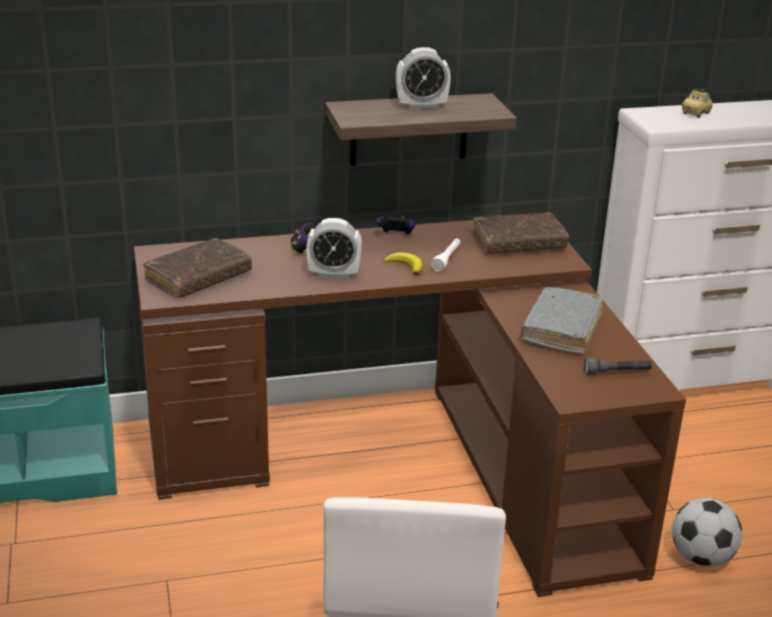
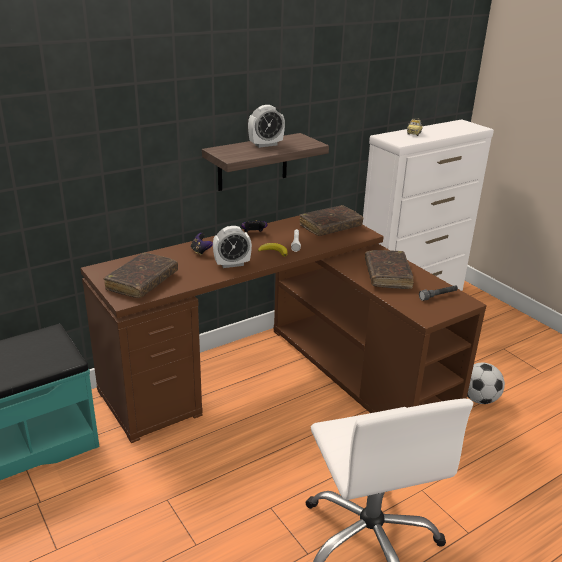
camera: 20 degrees left, 0 degrees up
(561, 329) = (387, 275): grey book -> brown book

